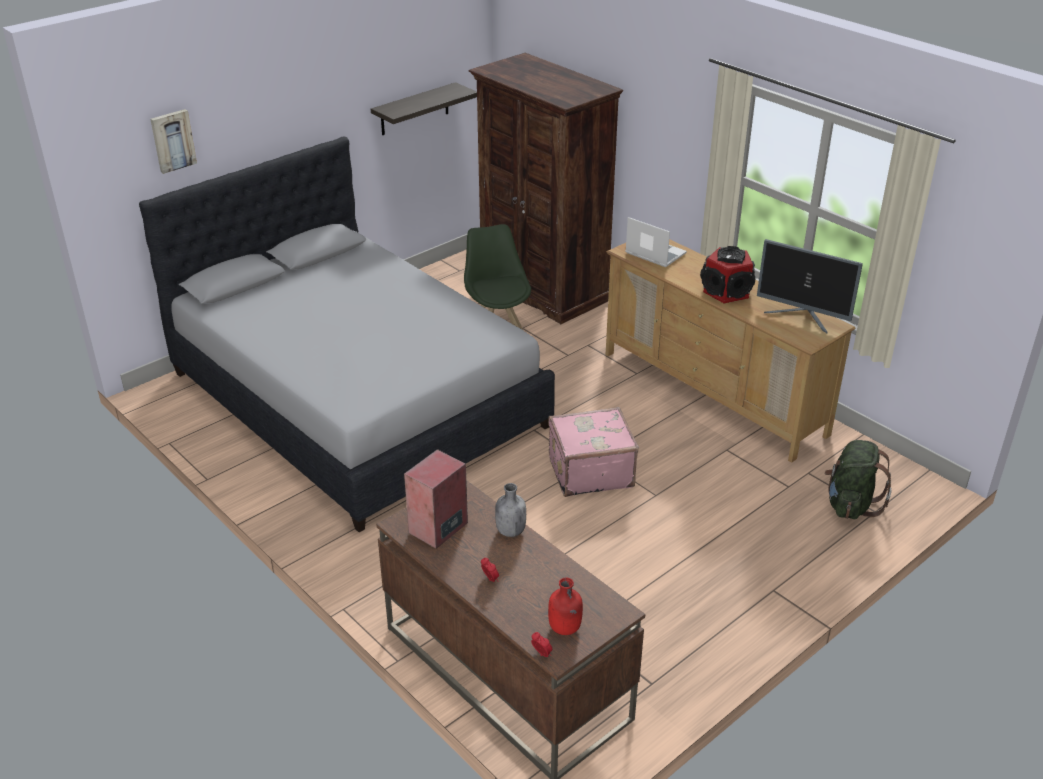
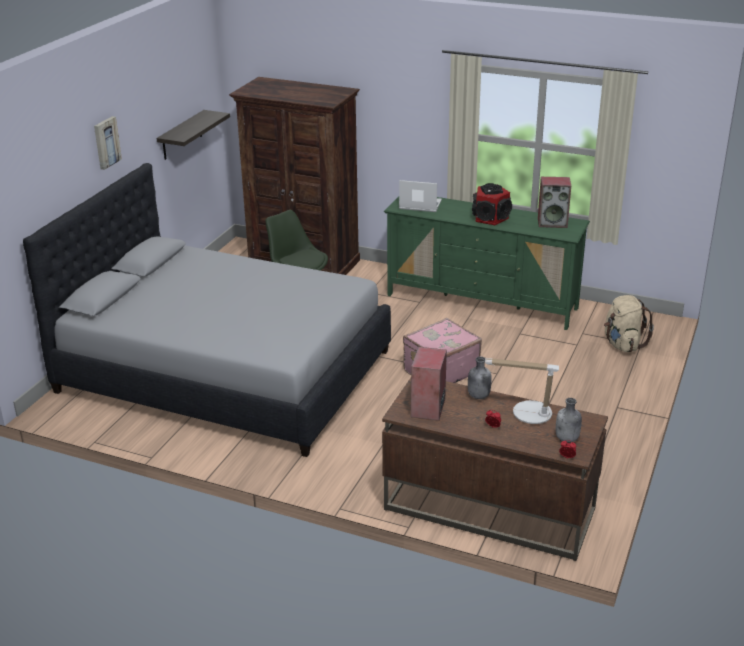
camera: 25 degrees left, 5 degrees down
(172, 140) = (38, 182): picture -> picture (106, 142)
(547, 574) = (526, 413): none -> table lamp
(565, 628) = (567, 439): red bottle -> grey bottle
(712, 393) = (481, 302): brown dresser -> green dresser
(802, 317) = (552, 222): monitor -> speaker
(850, 504) = (622, 344): green backpack -> beige backpack

